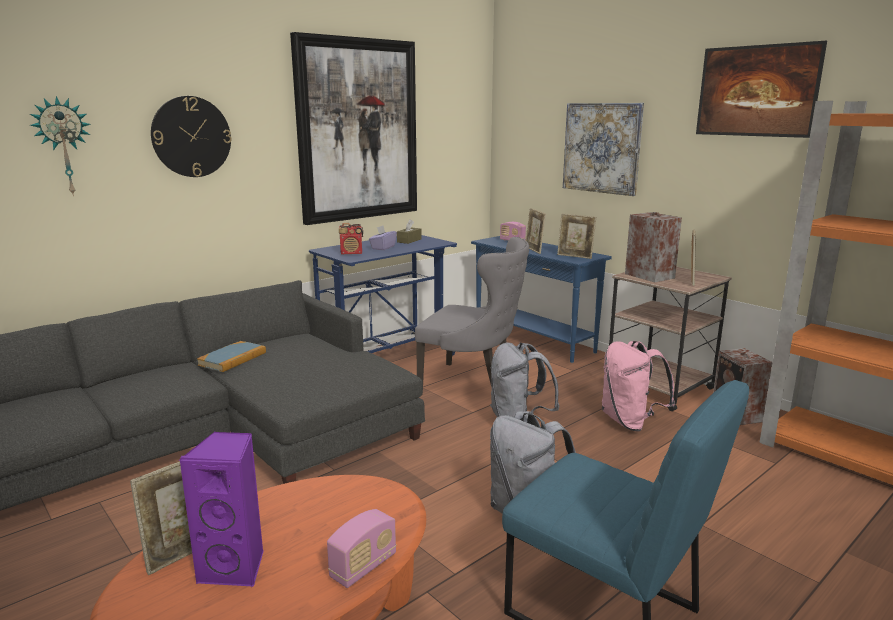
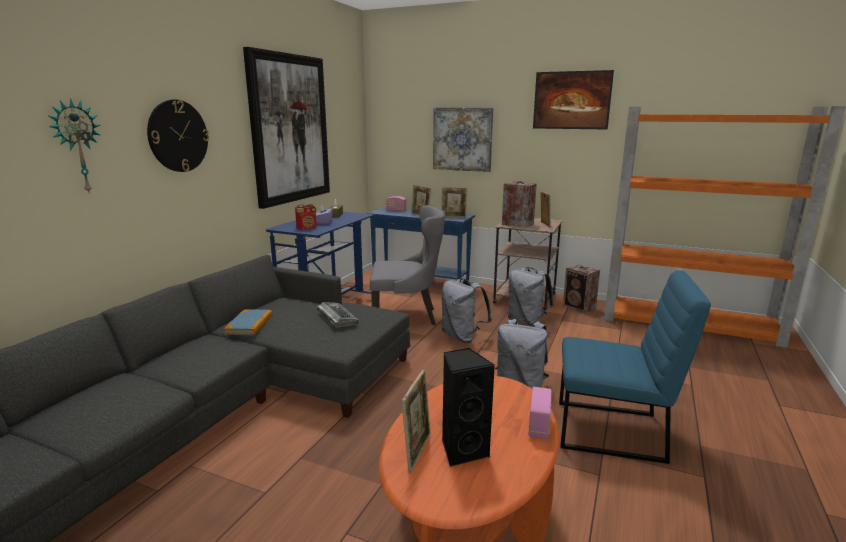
camera: 25 degrees left, 0 degrees up
(236, 568) = (463, 450): purple speaker -> black speaker
(326, 368) = (336, 318): none -> keyboard
(630, 422) = (527, 322): pink backpack -> grey backpack

